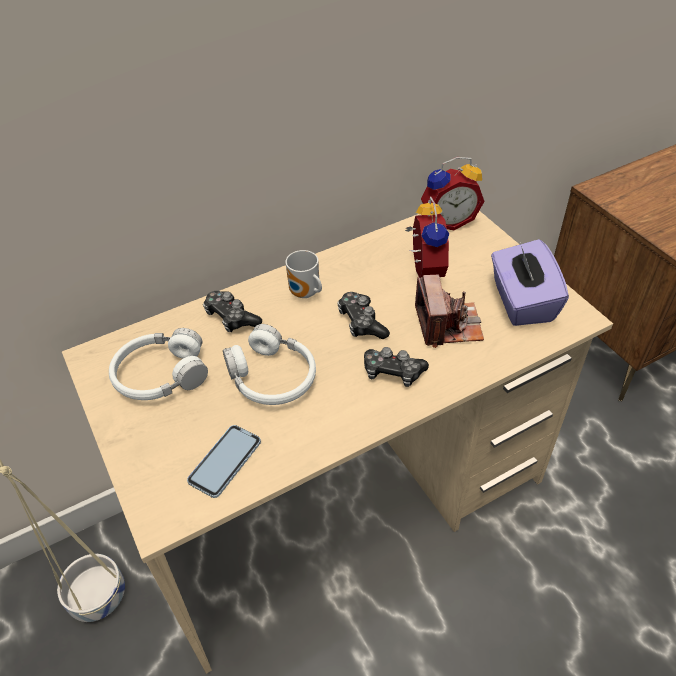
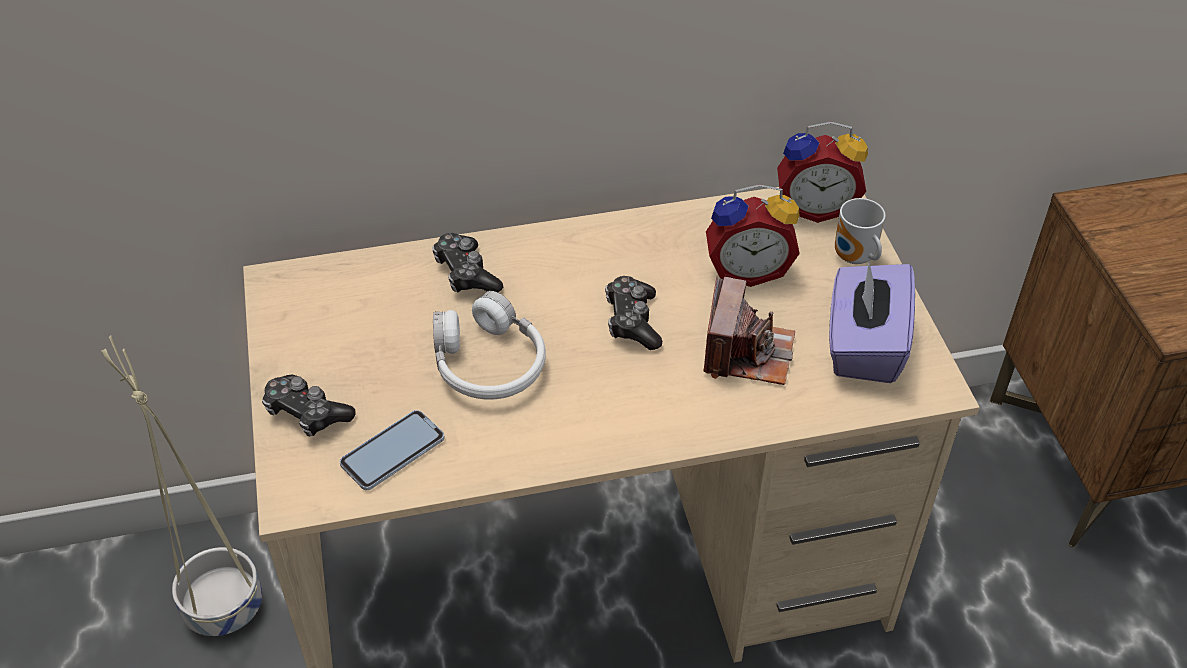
camera: 15 degrees right, 0 degrees up
(161, 375) = (353, 326): white headphones -> none
(305, 294) = (573, 265): mug -> mug (854, 259)
(392, 372) = (645, 397): game controller -> game controller (306, 413)
(423, 270) = (747, 269): alarm clock -> alarm clock turned 75 degrees clockwise

